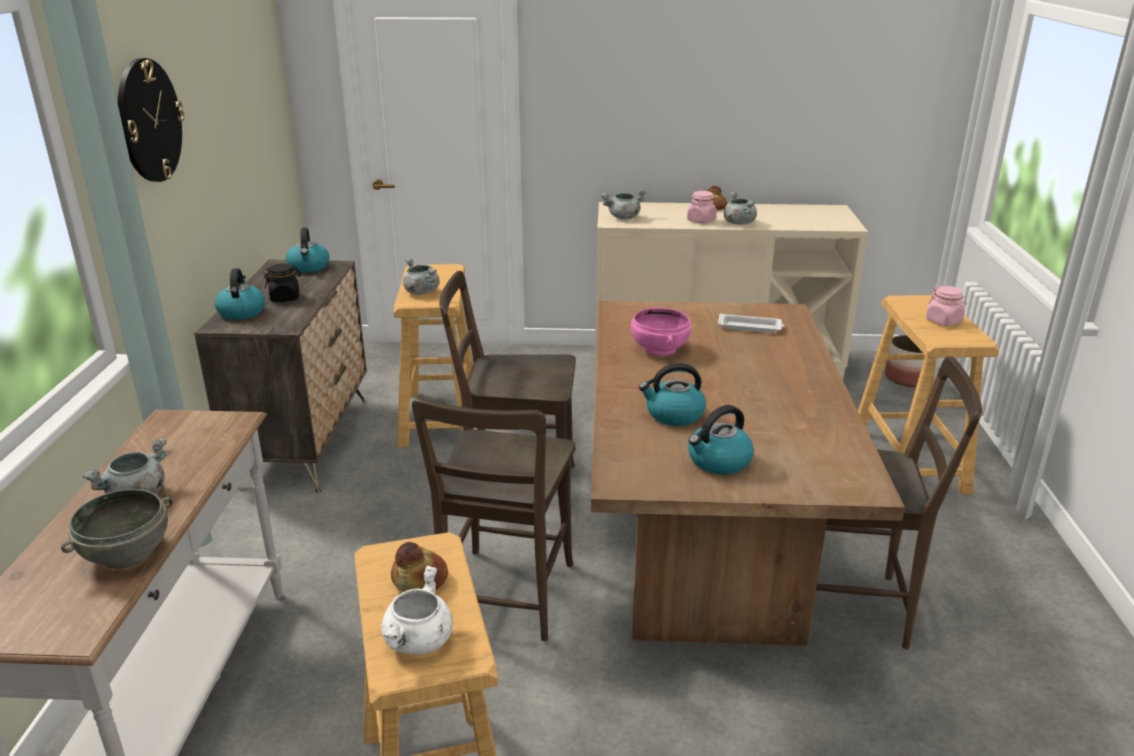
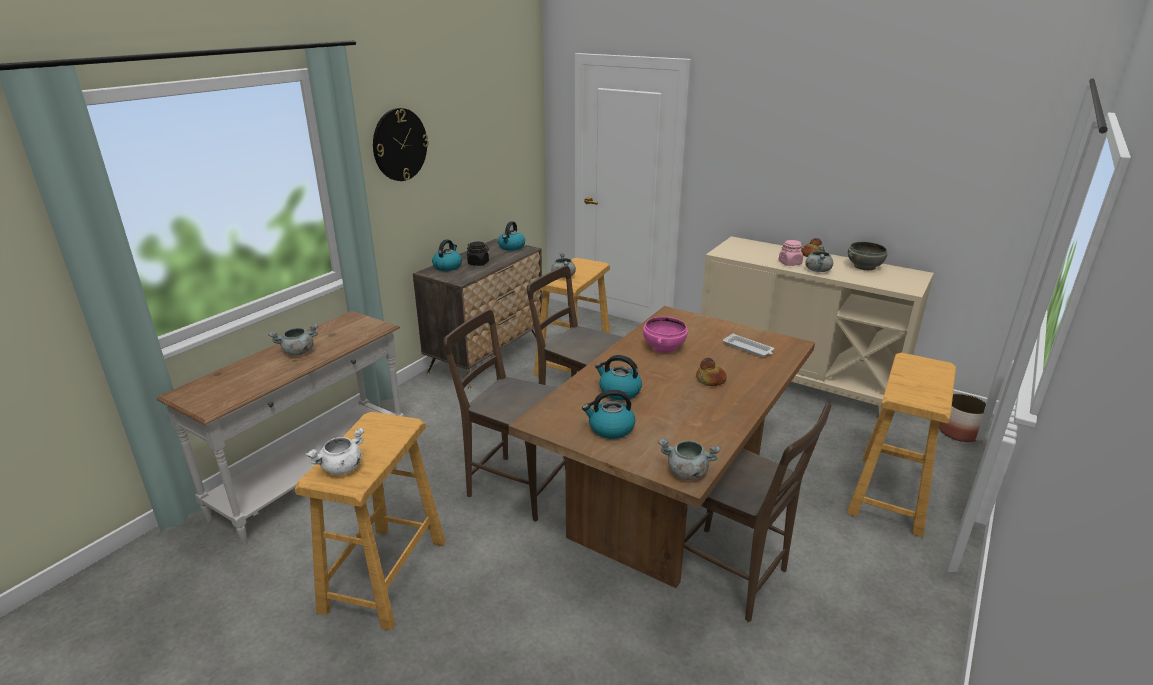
camera: 30 degrees right, 0 degrees up
(126, 553) = (265, 378): grey bowl -> grey bowl (864, 266)
(420, 579) = (377, 438): bread -> bread (711, 379)
(505, 599) = (514, 485): brown chair -> brown chair turned 75 degrees clockwise
(623, 217) = (733, 250): grey cooking pot -> grey cooking pot (686, 472)
(943, 321) = (924, 383): pink jar -> none

